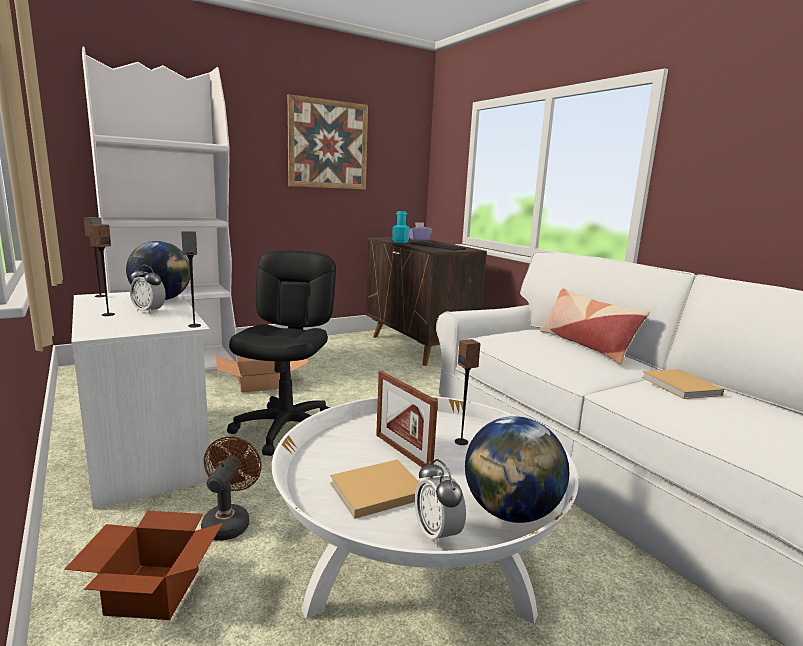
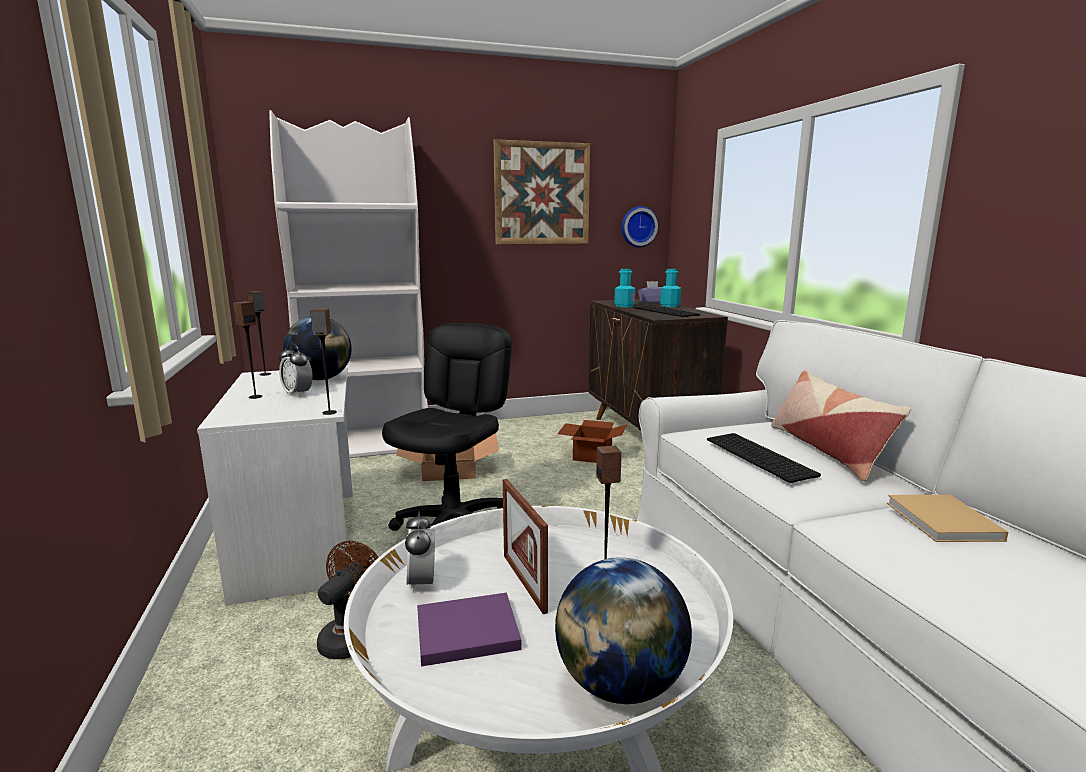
camera: 15 degrees right, 0 degrees up
(152, 590) = (243, 708): cardboard box -> cardboard box (591, 455)
(375, 491) = (463, 632): beige book -> purple book
(404, 177) = (638, 227): none -> wall clock
(436, 242) = (670, 306): none -> turquoise bottle
(437, 534) = (507, 703): alarm clock -> alarm clock (422, 582)
(545, 351) = (761, 457): none -> keyboard

